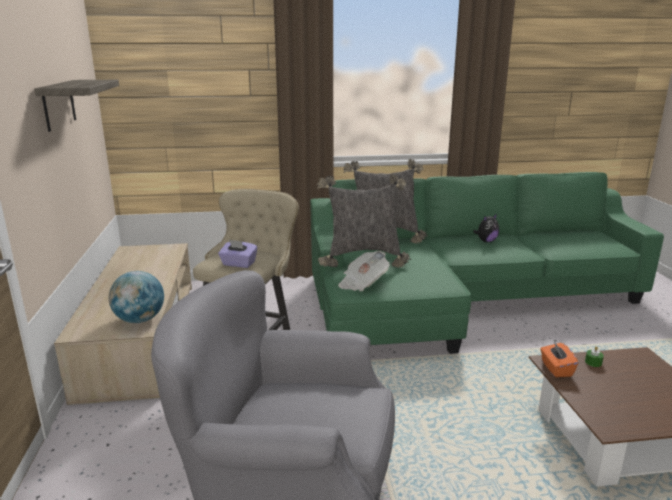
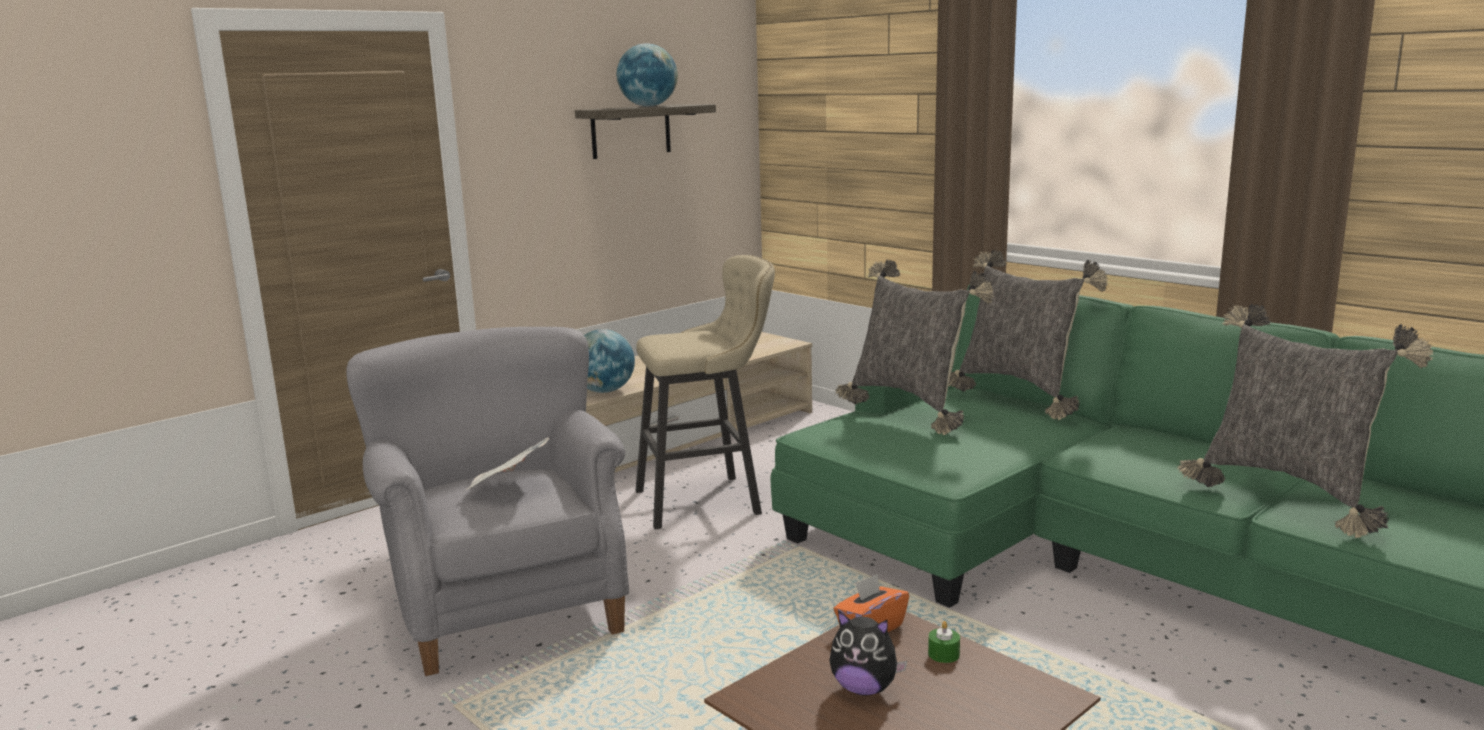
camera: 55 degrees right, 5 degrees down
(81, 83) = (648, 106): none -> globe
(238, 264) = (668, 344): purple tissue box -> none
(362, 283) = (848, 433): newspaper -> newspaper (507, 487)
(486, 241) = (1189, 453): plush toy -> plush toy (864, 688)
(546, 249) = (1289, 504): none -> pillow

